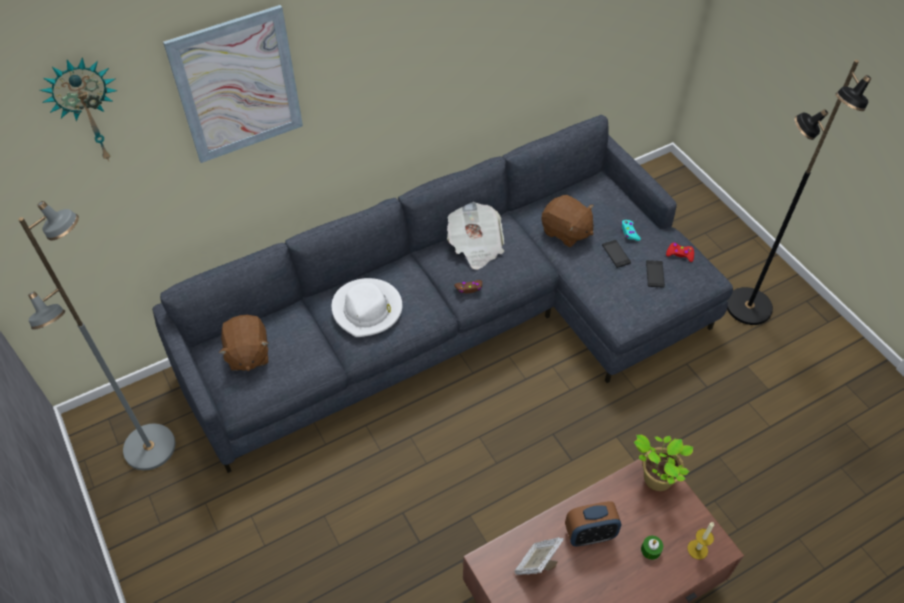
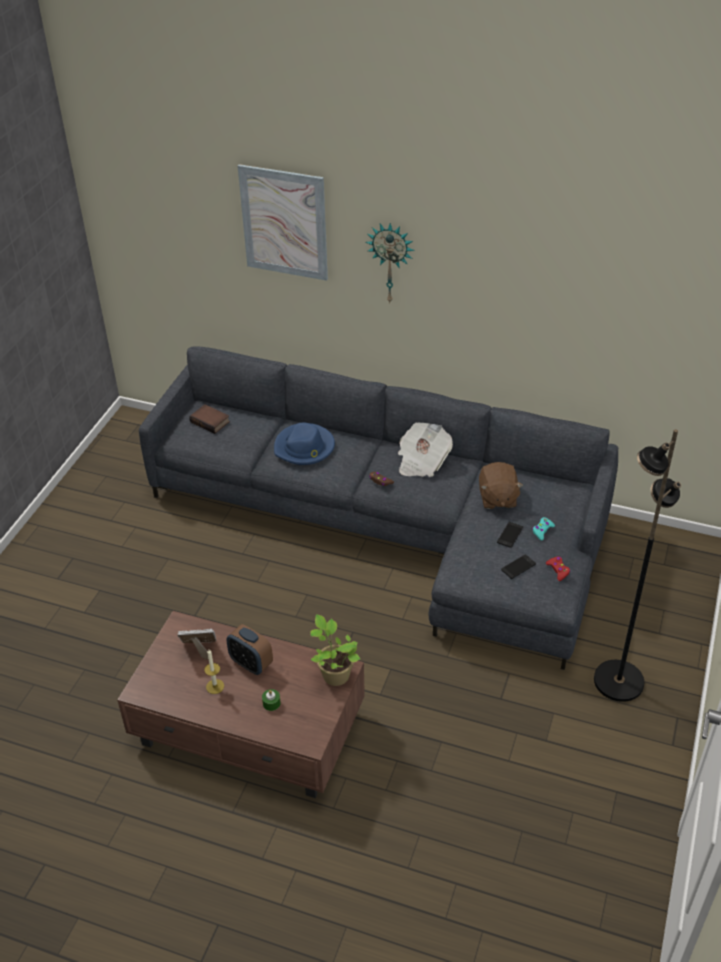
camera: 50 degrees right, 10 degrees down
(87, 110) = (183, 186): wall clock -> wall clock (391, 262)
(151, 448) = (137, 454): grey floor lamp -> none
(247, 354) = (211, 421): brown plush toy -> book
(367, 309) = (304, 447): white hat -> blue hat
(697, 549) = (298, 729): candle -> candle (215, 686)

